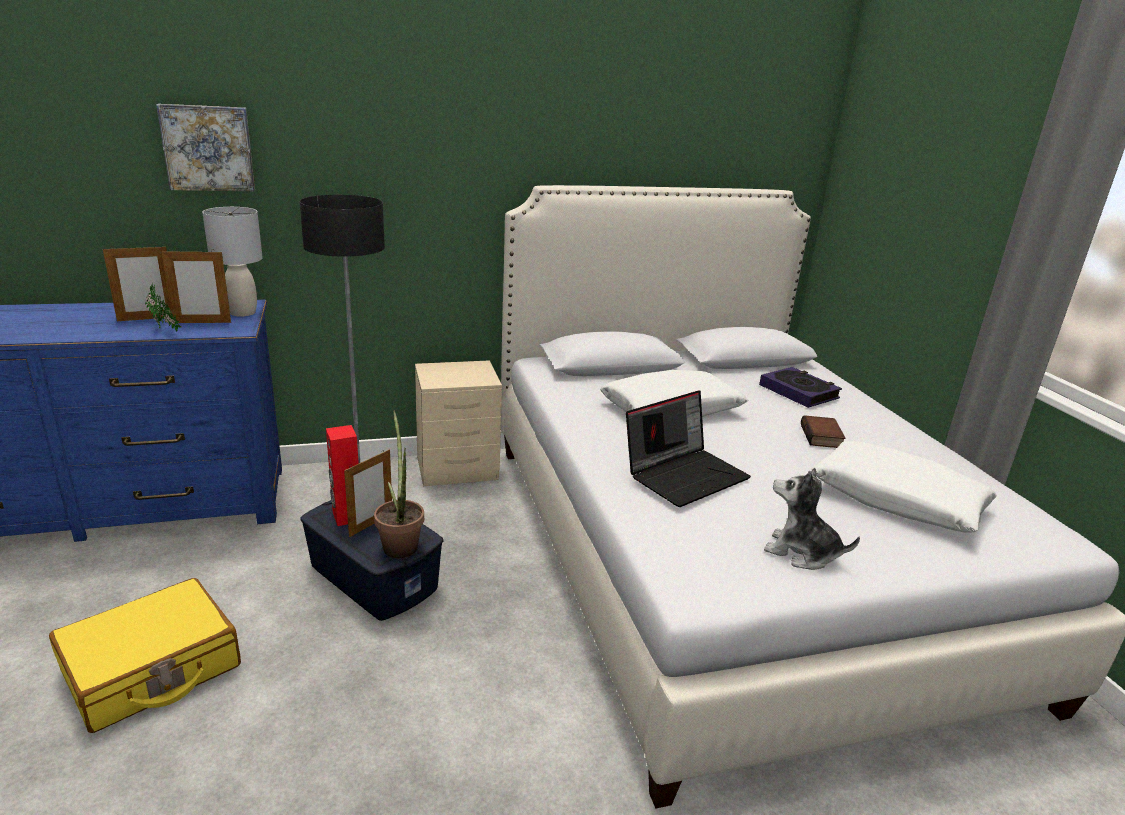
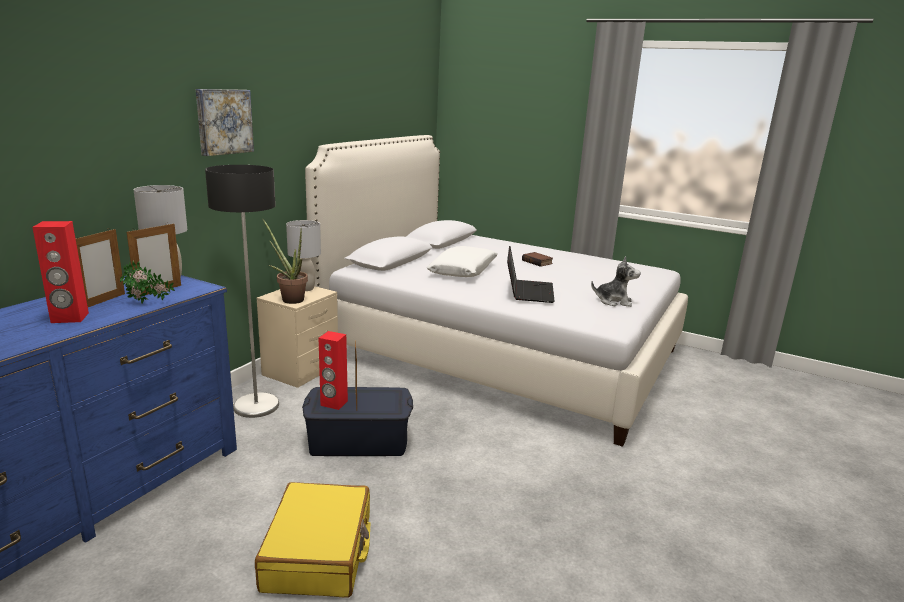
camera: 45 degrees left, 5 degrees down
(91, 326) = (69, 318): none -> red speaker
(208, 148) = (102, 137): picture -> picture (223, 121)
(400, 543) = (391, 399): potted plant -> potted plant (289, 299)
(477, 370) = (305, 289): none -> grey table lamp
(799, 392) = (493, 248): book -> none
(801, 552) = (614, 301): plush toy -> plush toy turned 150 degrees counterclockwise
(897, 500) = (602, 275): white pillow -> none

